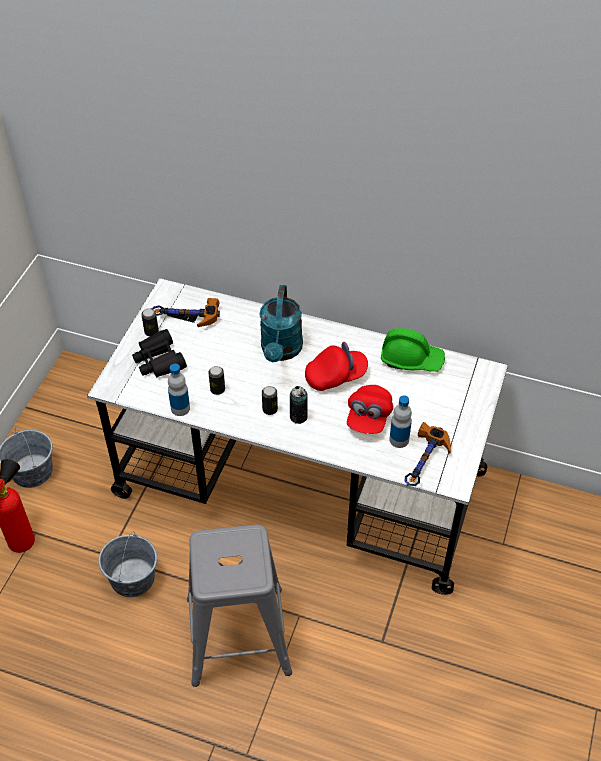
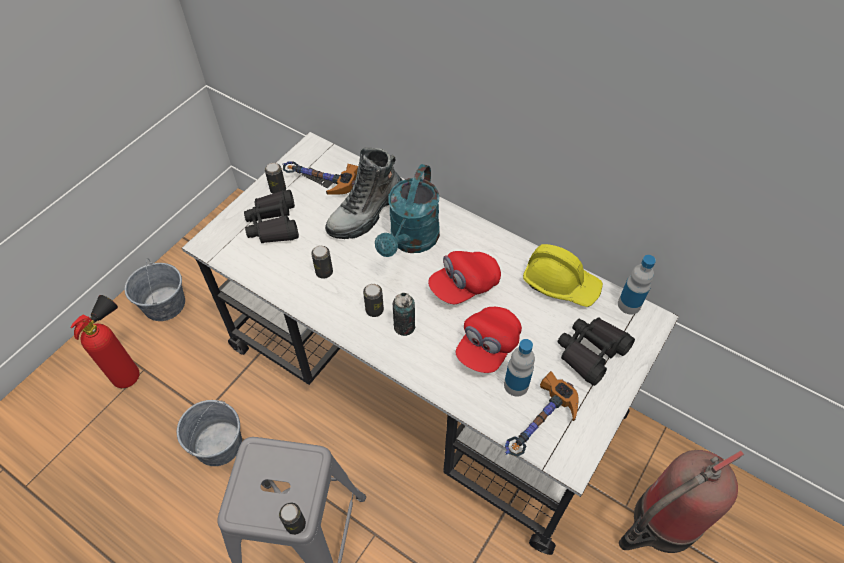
camera: 15 degrees right, 5 degrees up
(180, 408) = (274, 285): bottle -> bottle (629, 304)
(235, 336) = (366, 212): none -> boot
(257, 582) = (295, 524): none -> can
(335, 376) = (464, 285): red cap -> red cap turned 150 degrees clockwise
(411, 359) = (560, 283): green hard hat -> yellow hard hat
(448, 404) = (591, 352): none -> black binoculars
(534, 549) = (660, 523): none -> fire extinguisher

